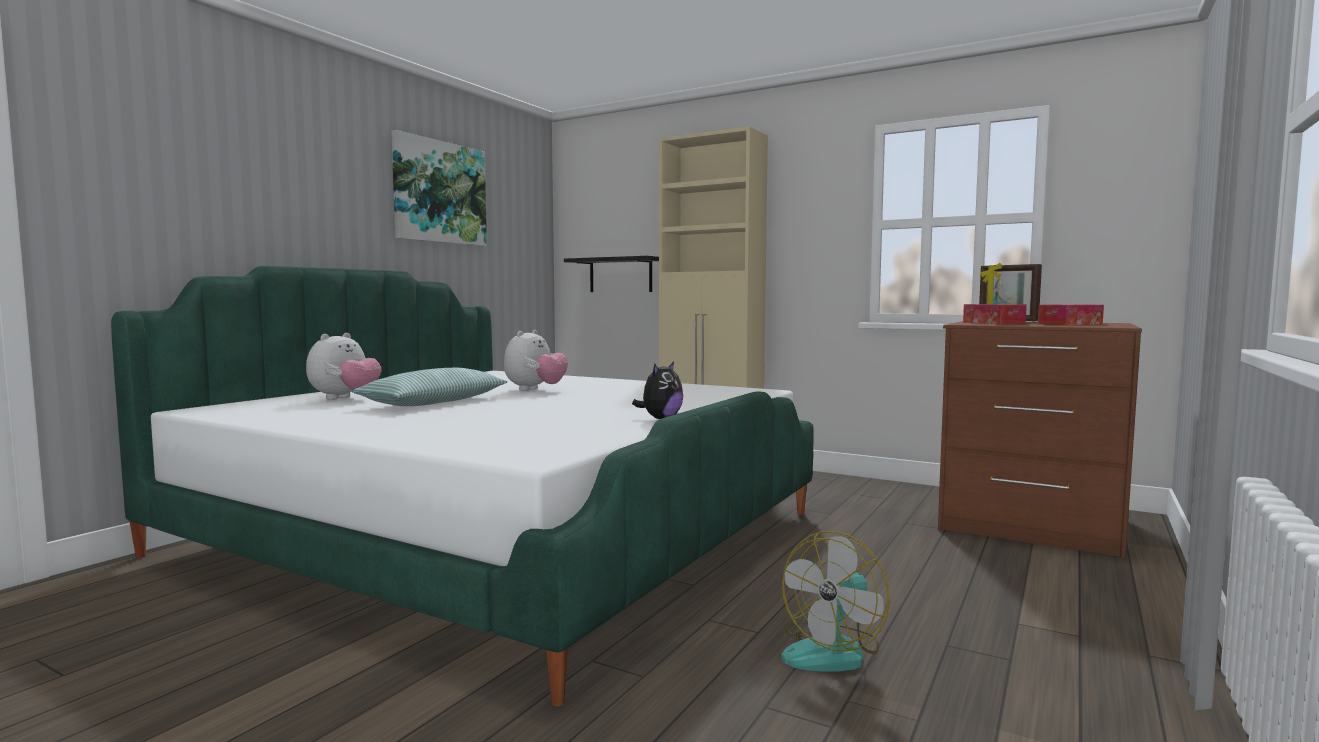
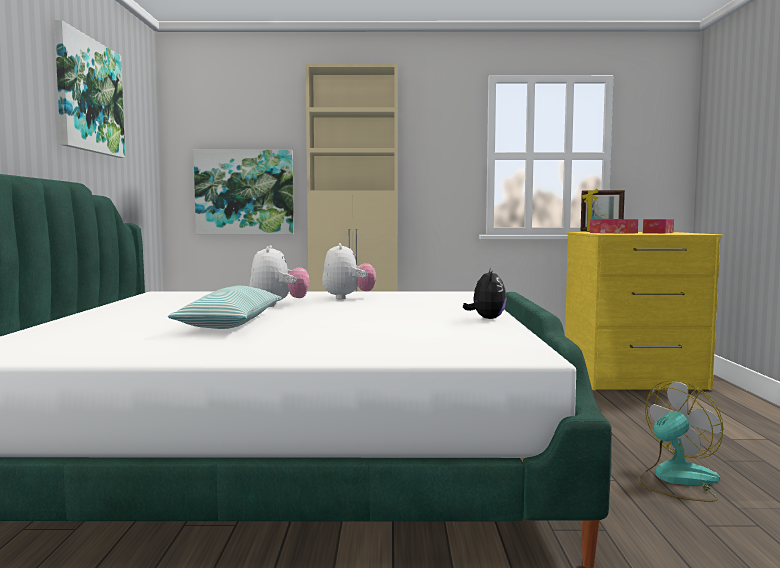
camera: 30 degrees left, 0 degrees up
(345, 398) = (110, 328): plush toy -> plush toy (348, 298)
(620, 275) = (244, 192): black shelf -> picture
(833, 651) = (677, 480): fan -> fan turned 135 degrees counterclockwise
(1029, 524) = (633, 377): brown dresser -> yellow dresser

